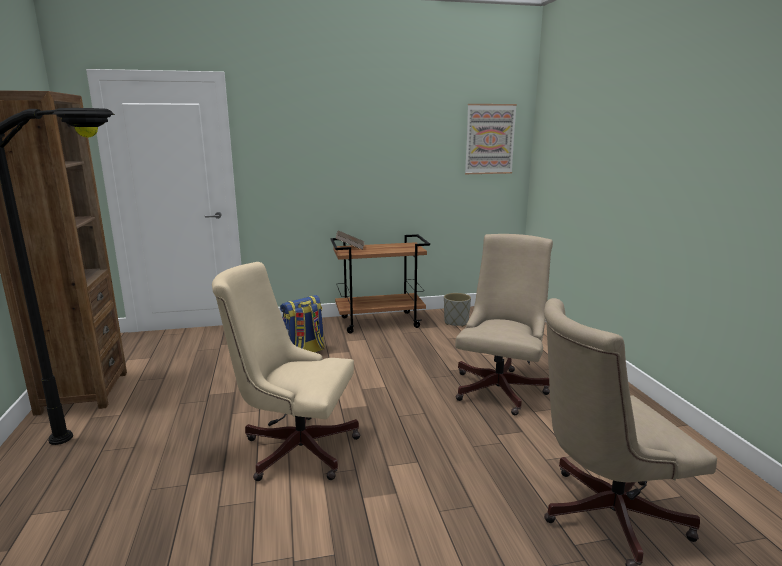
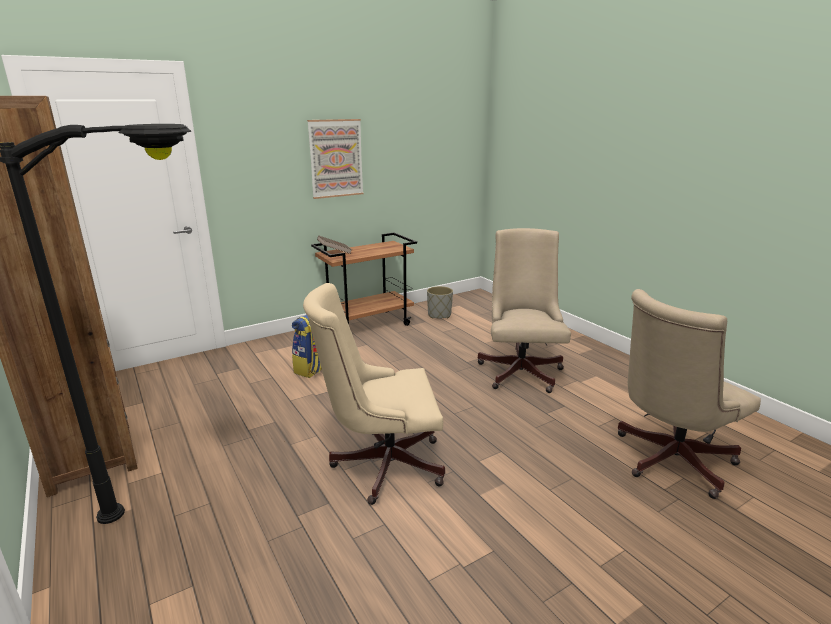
camera: 20 degrees left, 5 degrees up
(489, 139) = (453, 133): picture -> picture (336, 158)

